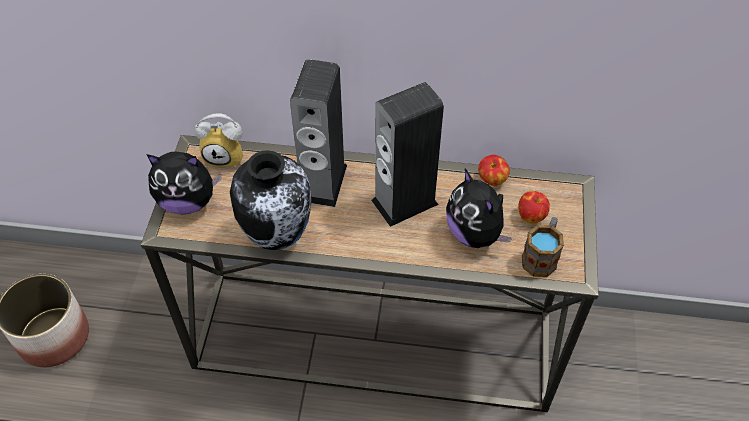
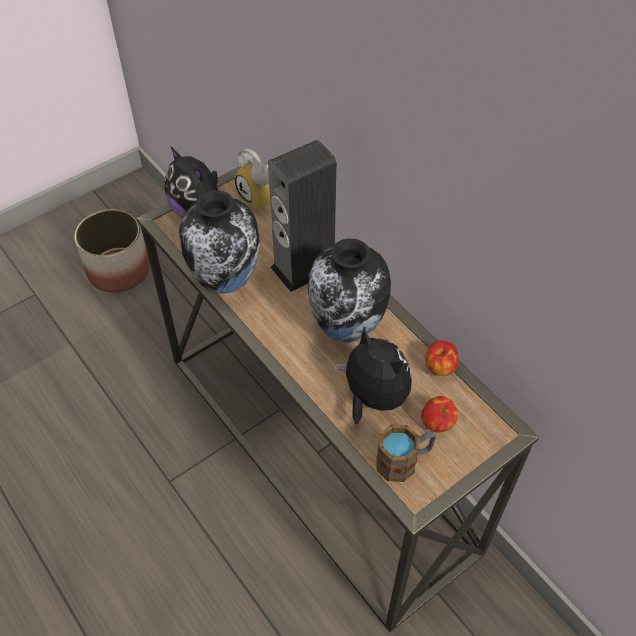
camera: 45 degrees right, 0 degrees up
(404, 202) = (347, 329): speaker -> vase
(475, 233) = (372, 398): plush toy -> plush toy turned 120 degrees clockwise

